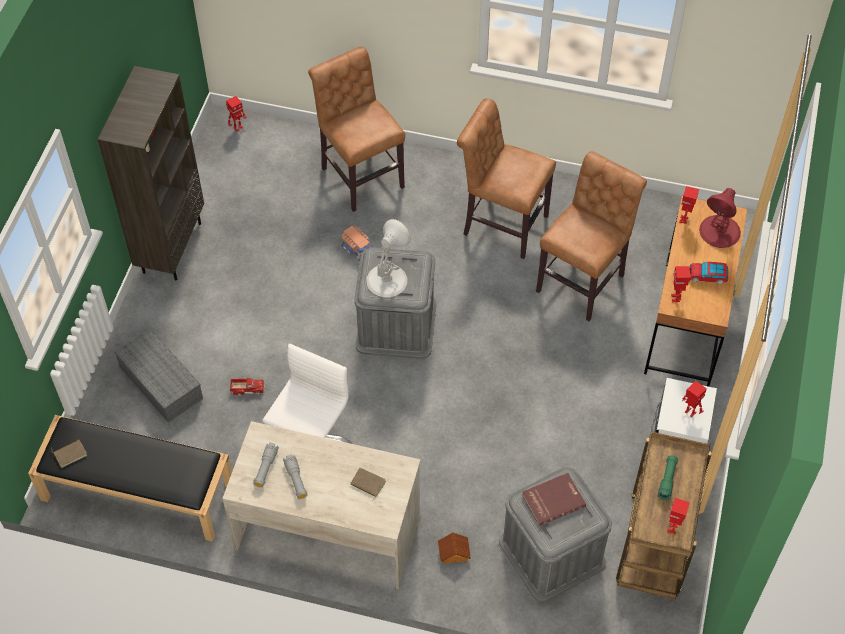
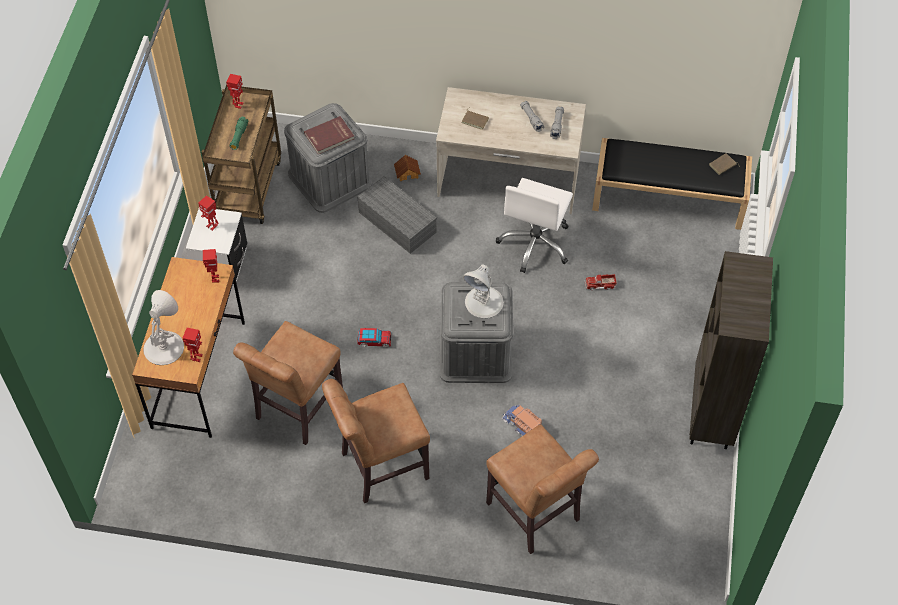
camera: 175 degrees right, 0 degrees up
(162, 383) = (676, 283): grey storage box -> grey storage box (396, 222)
(238, 127) = (685, 567): toy robot -> none
(501, 223) = (380, 467): brown chair -> brown chair turned 135 degrees clockwise
(708, 276) = (182, 302): toy car -> toy car (374, 341)
(719, 232) = (164, 347): red table lamp -> white table lamp

